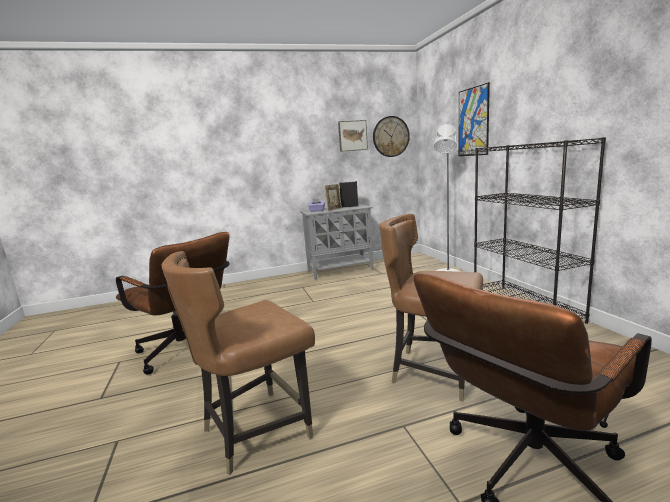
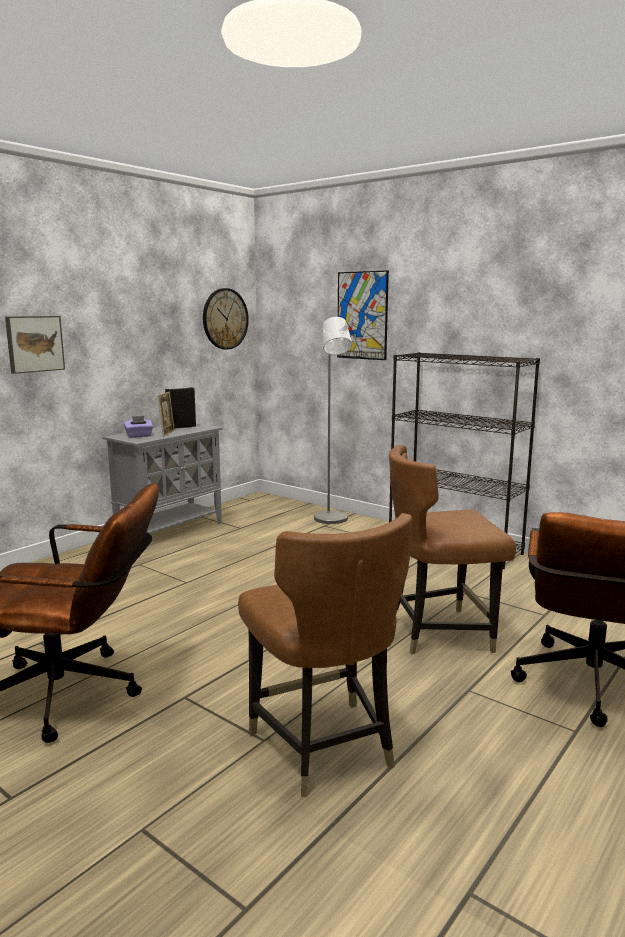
camera: 35 degrees left, 0 degrees up
(256, 430) = (323, 747): brown chair -> brown chair turned 45 degrees counterclockwise
(352, 136) = (176, 315): picture -> picture (34, 343)

